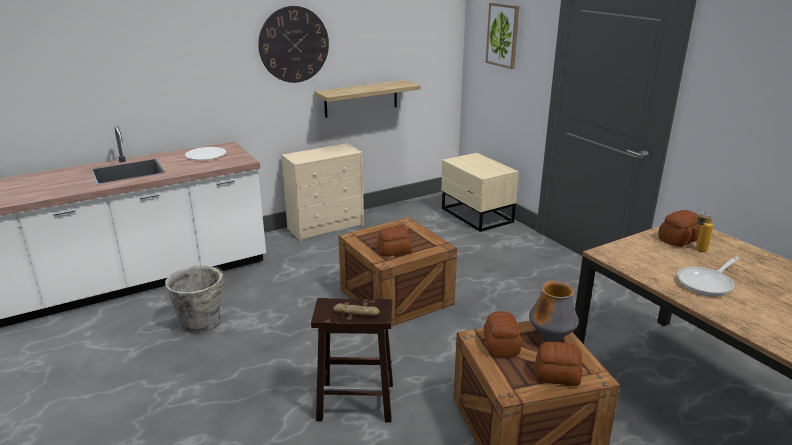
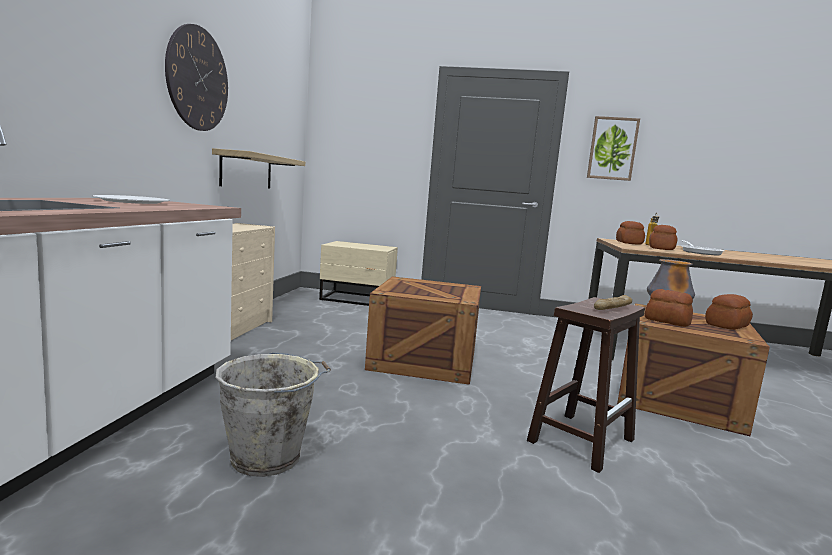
camera: 50 degrees left, 15 degrees down
(393, 251) = (447, 294): bread -> bread (661, 248)
(503, 35) = (365, 123): picture -> picture (612, 148)

